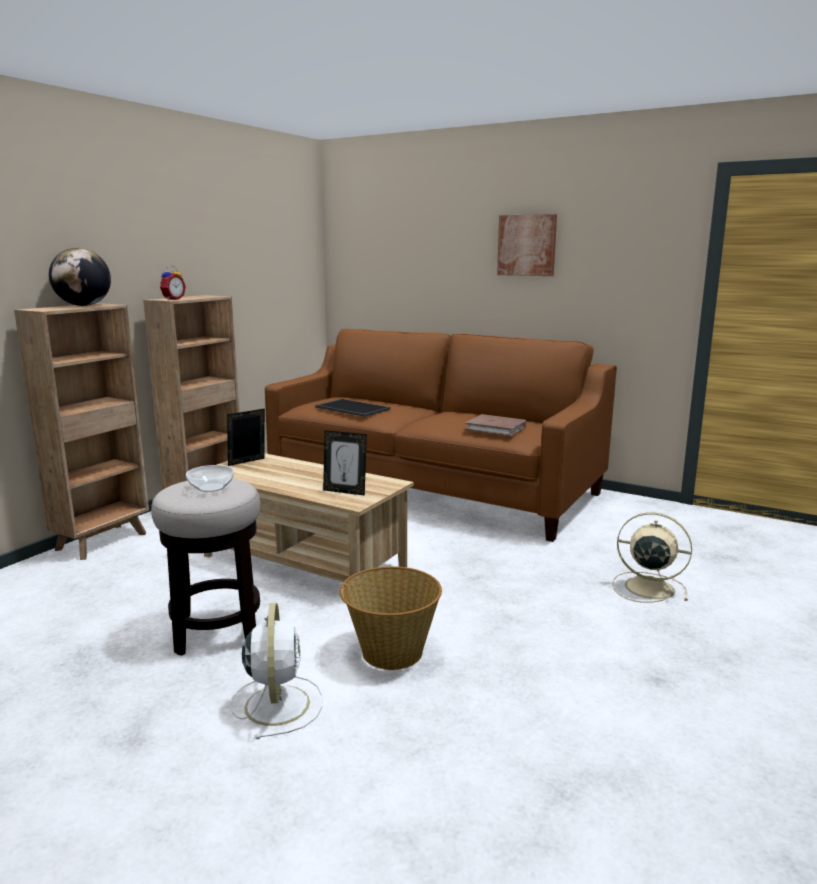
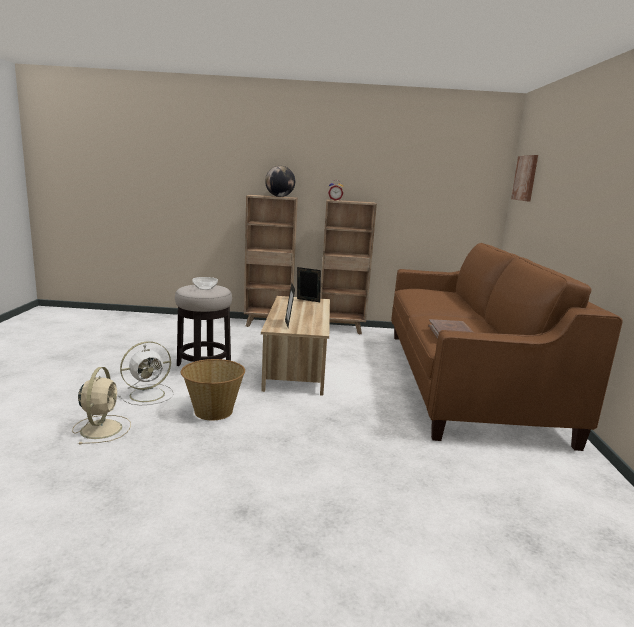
camera: 60 degrees right, 0 degrees up
(351, 408) = (424, 296): tray -> none
(527, 245) = (601, 180): picture -> picture (525, 178)
(647, 587) = (397, 495): beige fan -> beige fan (102, 428)

